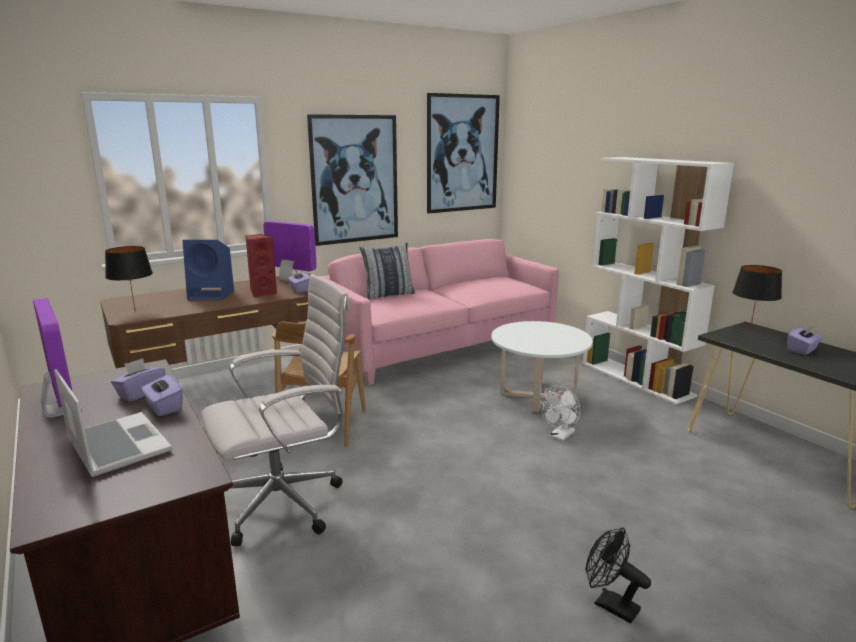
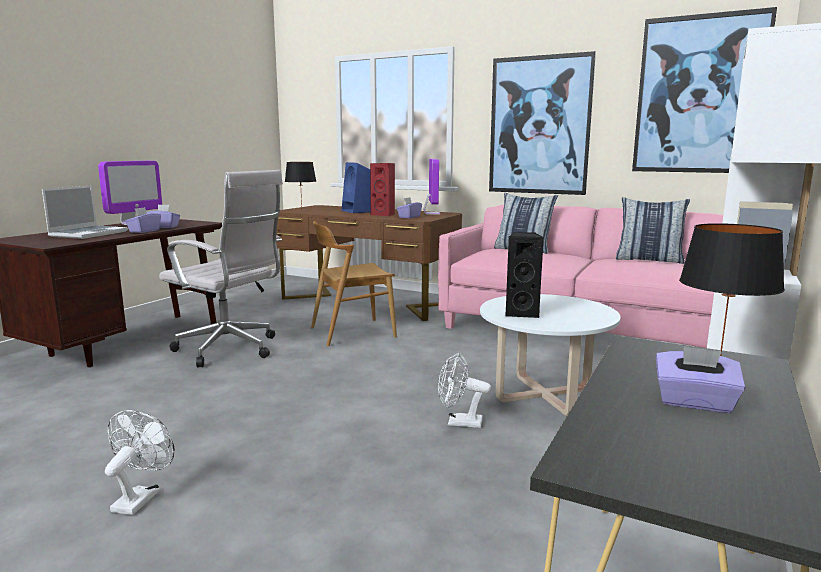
camera: 60 degrees right, 5 degrees down
(473, 280) = (649, 260): none -> pillow
(542, 344) = (522, 313): none -> black speaker
(610, 604) = (140, 497): black fan -> white fan

